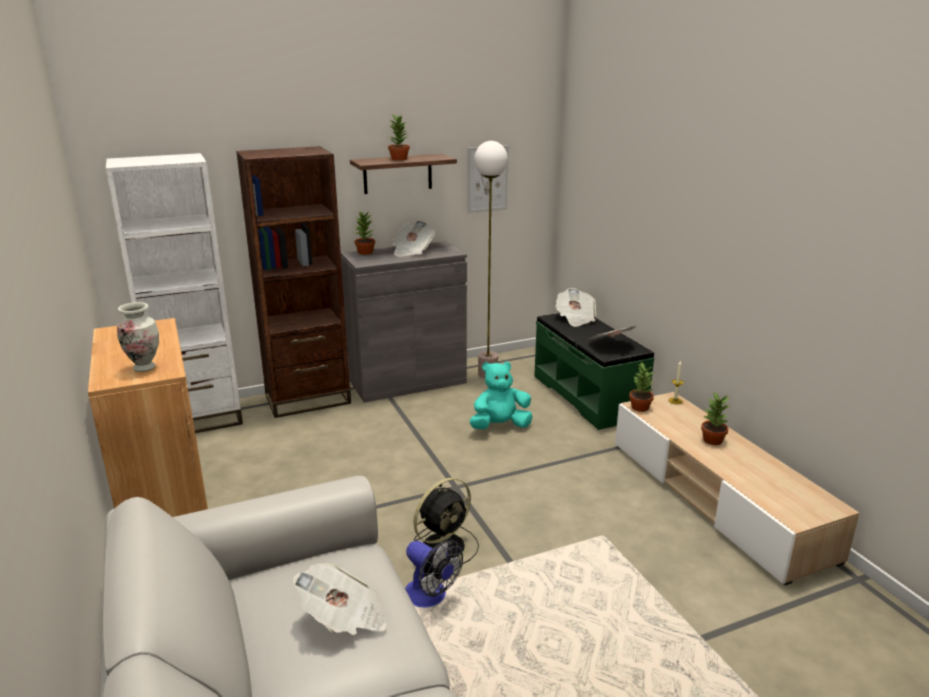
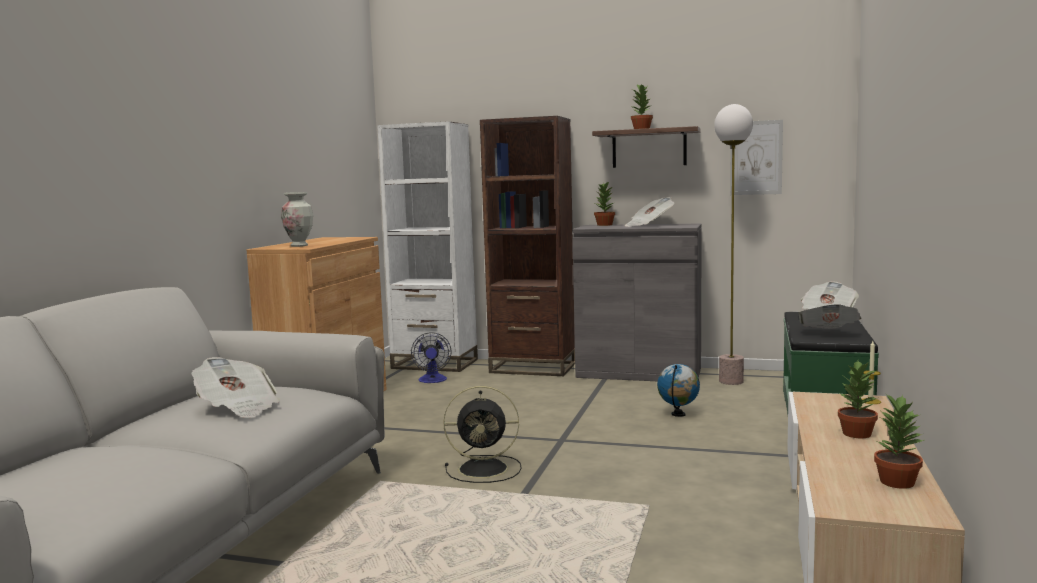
camera: 40 degrees right, 15 degrees down
(430, 597) = (418, 492): fan -> fan (432, 380)
(500, 426) = (678, 414): turquoise plush toy -> globe
(639, 407) = (809, 397): potted plant -> potted plant (896, 482)

